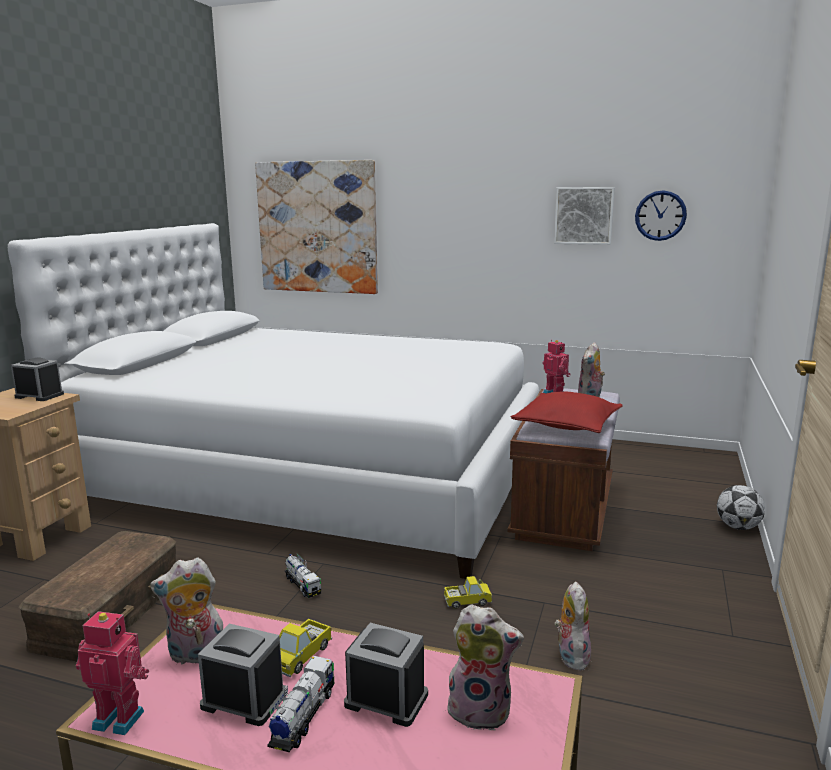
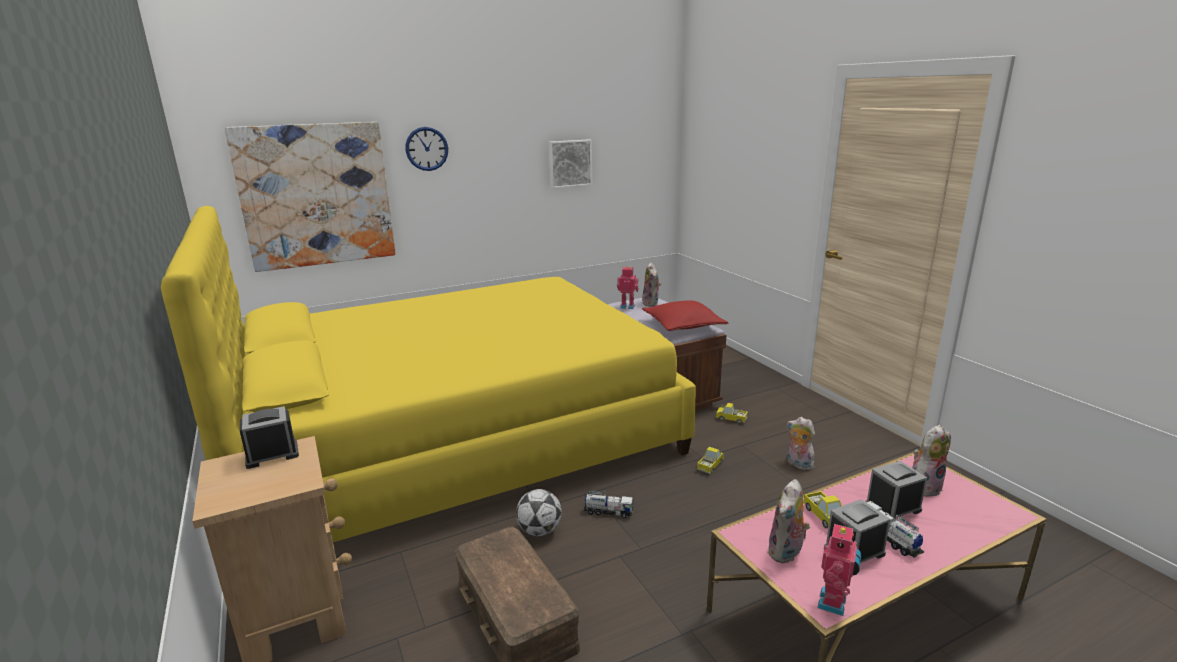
camera: 45 degrees left, 5 degrees up
(120, 717) = (834, 603): toy robot -> toy robot turned 150 degrees clockwise
(313, 476) = (456, 439): white bed -> yellow bed
(587, 573) = (731, 419): none -> toy truck
(660, 215) = (620, 159): wall clock -> wall clock (426, 149)
(738, 527) = (745, 362): football -> football (539, 531)

